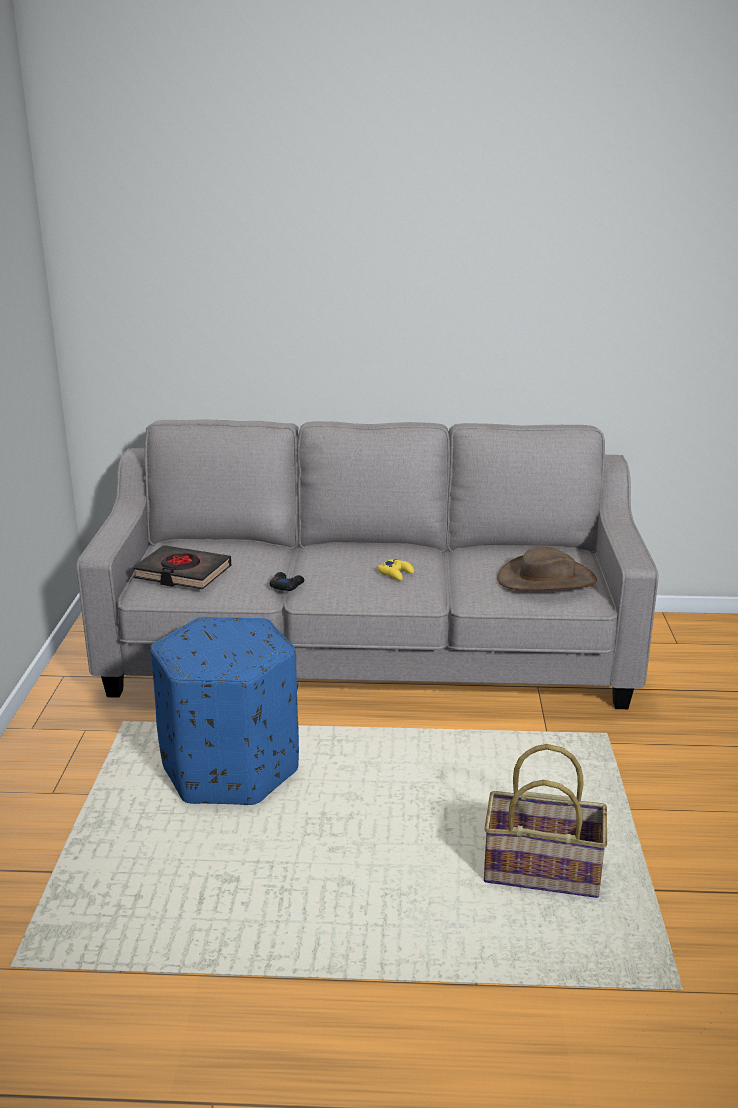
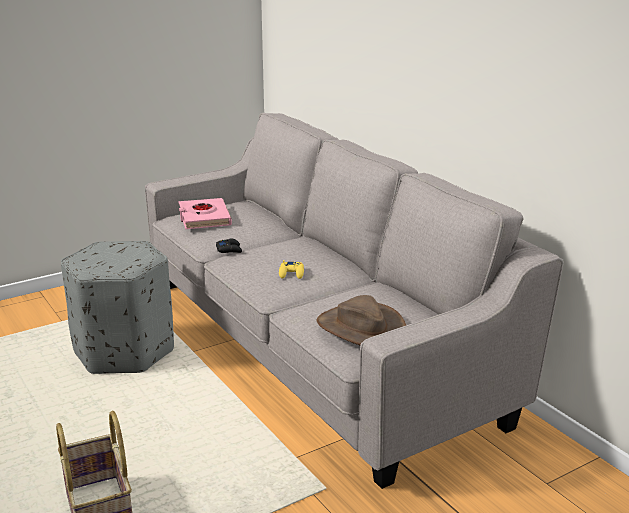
camera: 55 degrees right, 0 degrees up
(182, 573) = (204, 218): black book -> pink book
(231, 768) = (125, 351): blue ottoman -> grey ottoman

